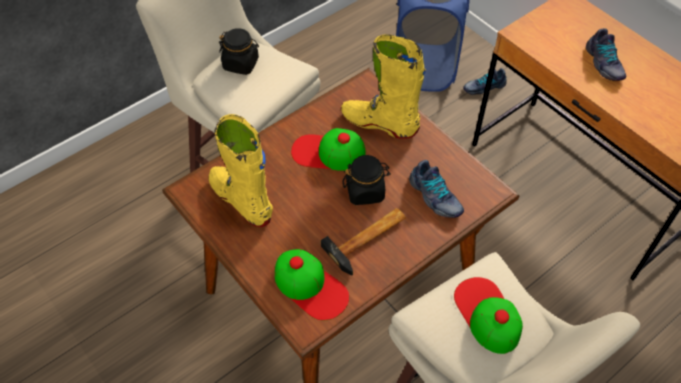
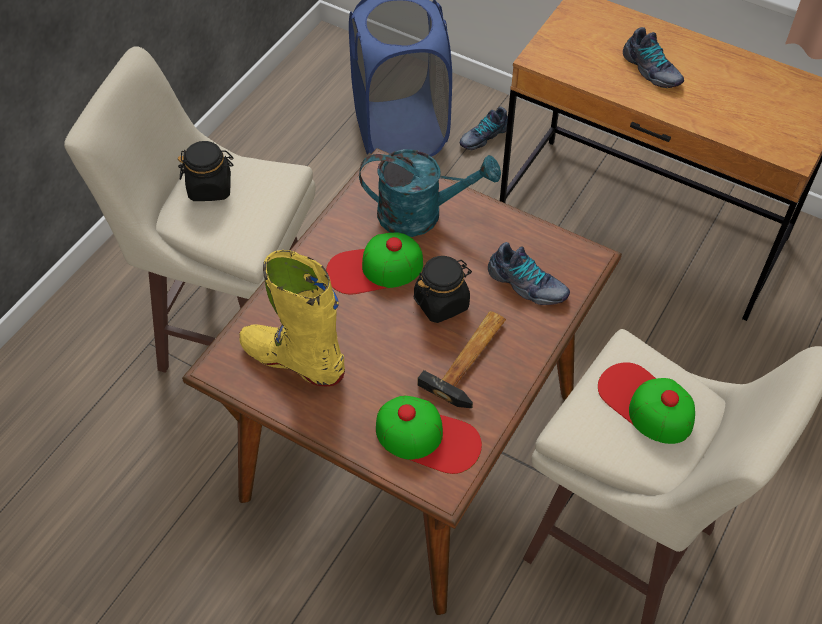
camera: 20 degrees left, 0 degrees up
(379, 123) = (421, 214): yellow boot -> turquoise watering can

